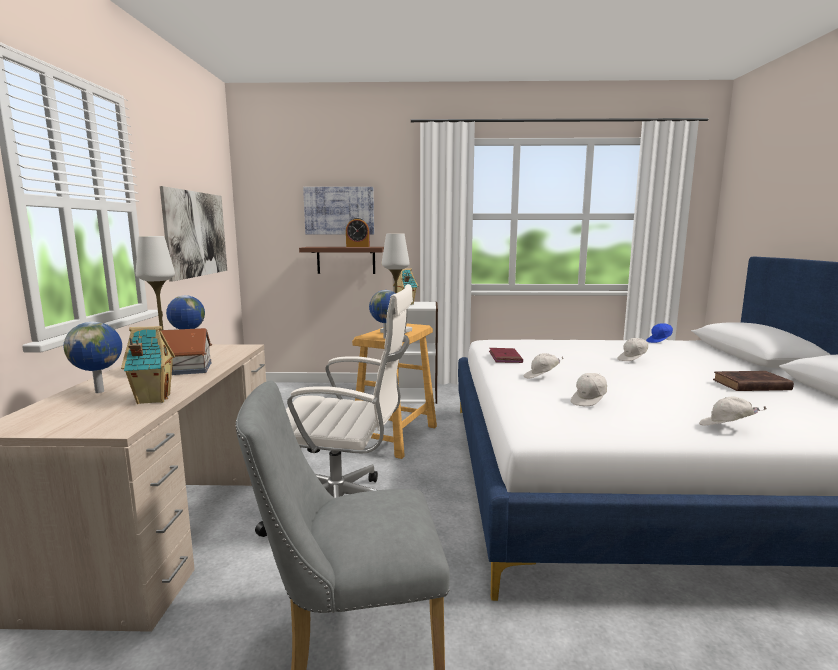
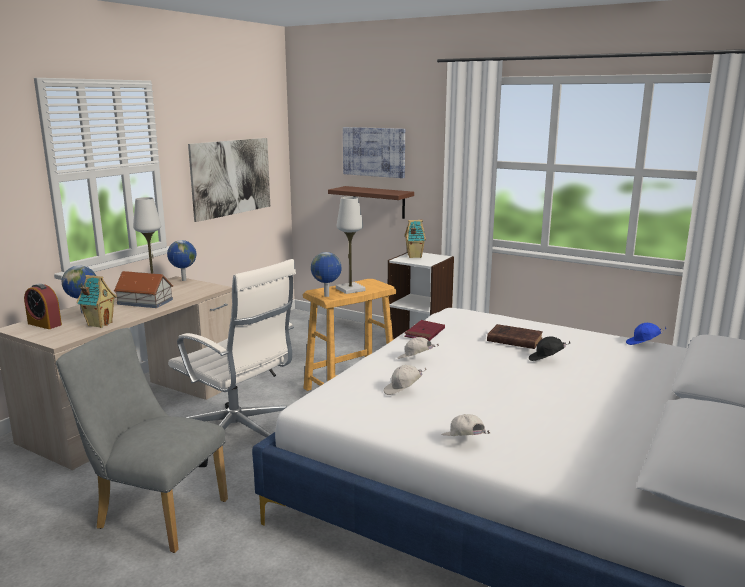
camera: 30 degrees right, 5 degrees up
(358, 246) = (385, 190): alarm clock -> alarm clock (44, 324)
(633, 359) = (546, 359): white cap -> black cap
(749, 385) = (600, 413): brown book -> brown book (513, 340)

